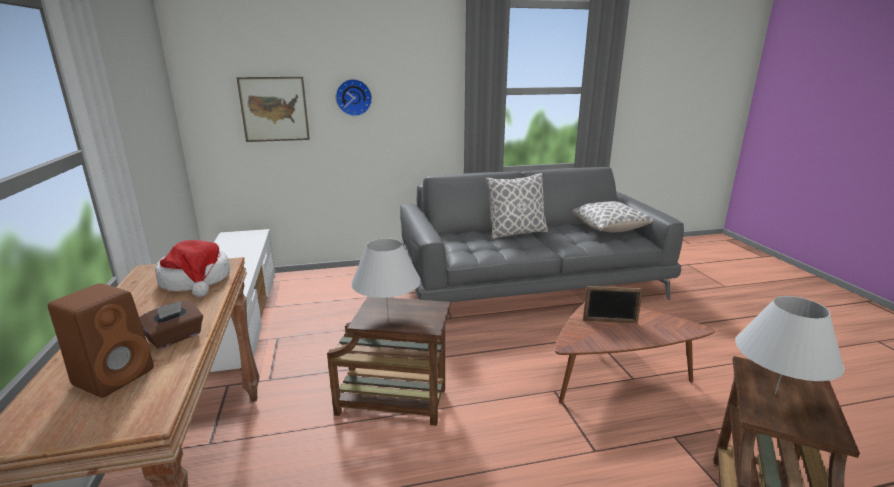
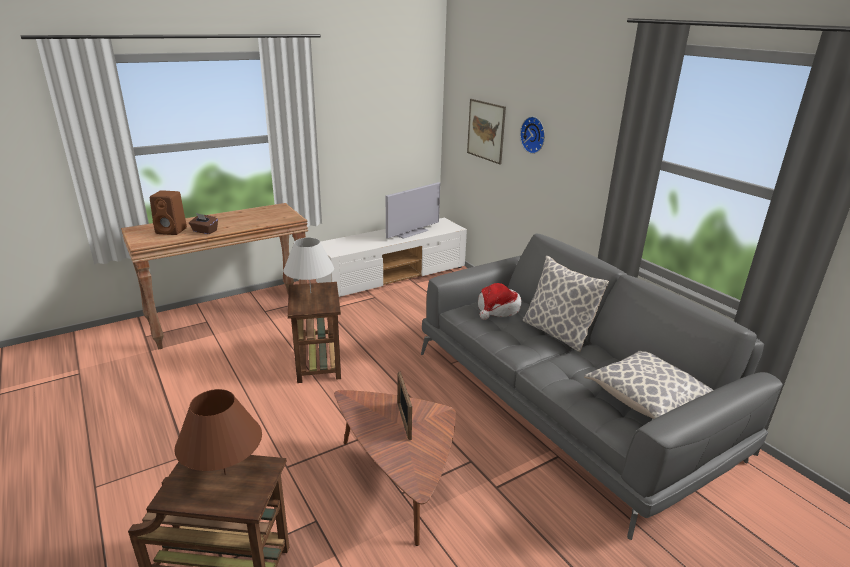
camera: 70 degrees right, 5 degrees up
(196, 280) = (268, 218): hat -> hat (498, 309)
(237, 253) = (411, 232): none -> television
(775, 393) = (225, 474): white table lamp -> brown table lamp

